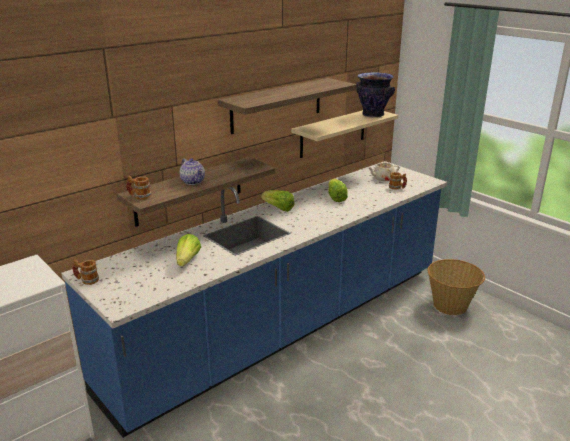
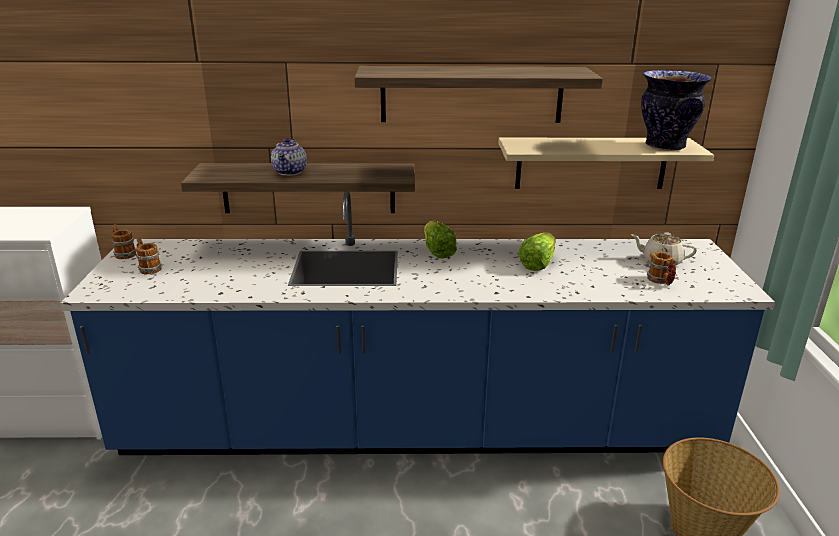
camera: 40 degrees right, 0 degrees up
(139, 196) = (209, 171): mug -> mug (148, 268)
(187, 260) = (234, 271): lettuce -> none

